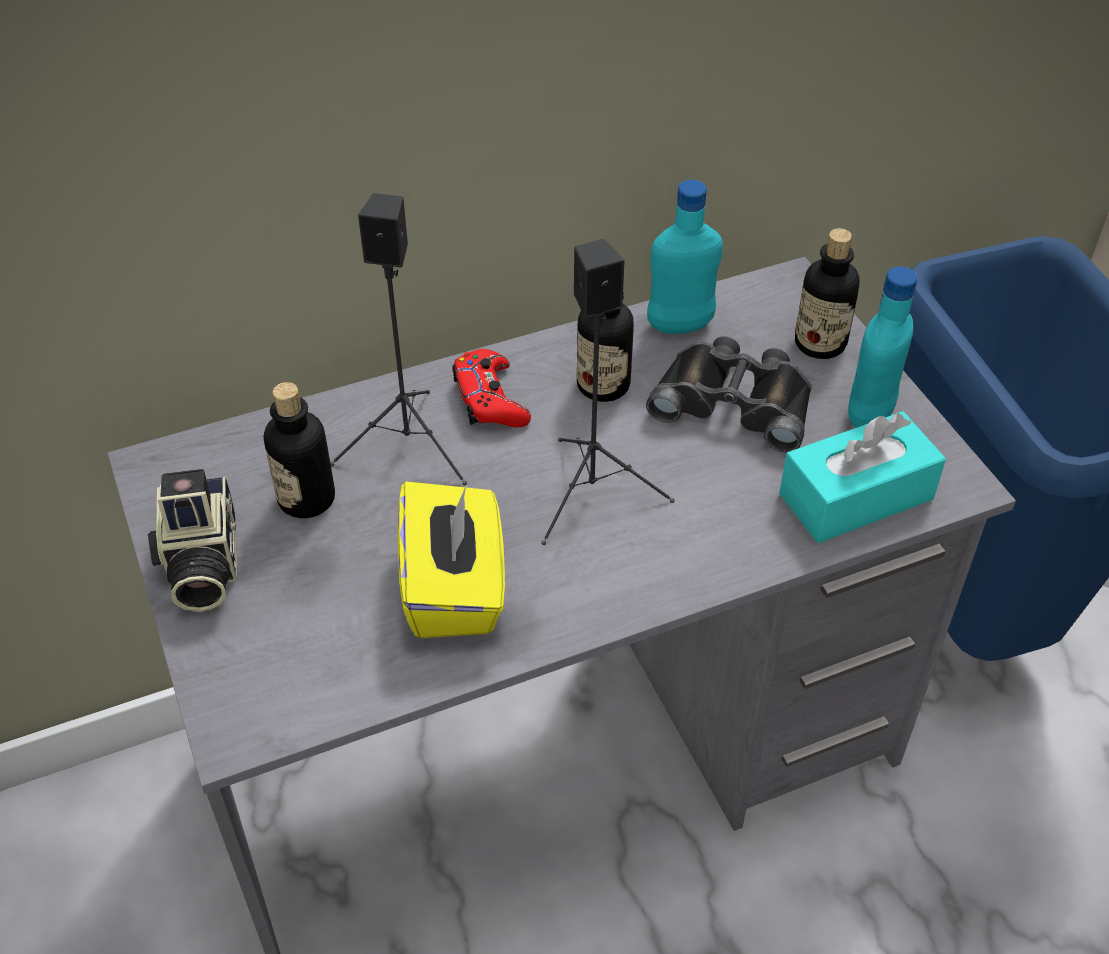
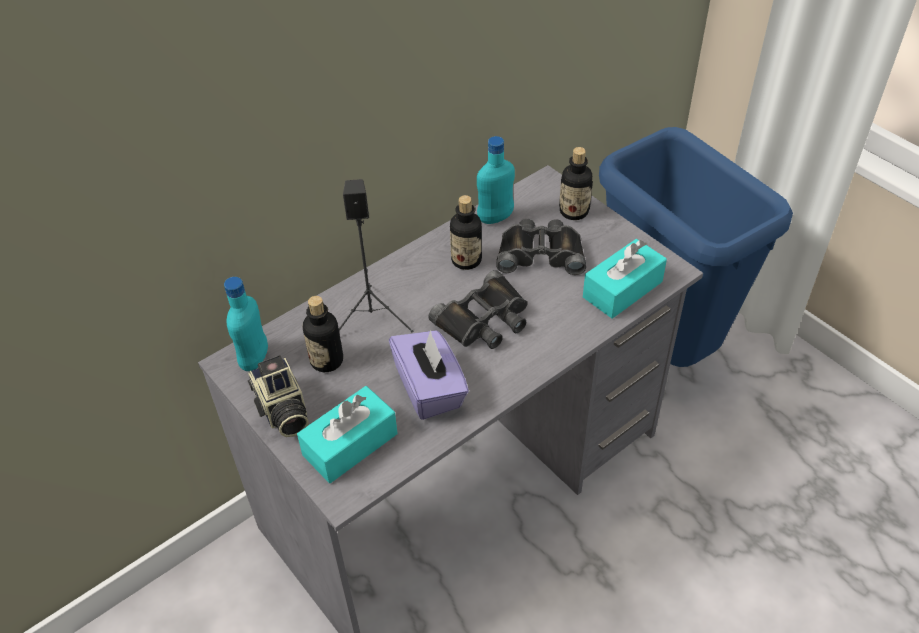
camera: 15 degrees left, 0 degrees up
(285, 649) = (350, 444): none -> turquoise tissue box
(455, 589) = (430, 389): yellow tissue box -> purple tissue box
(490, 399) = (407, 282): red game controller -> none
(594, 493) = (484, 320): black speaker -> black binoculars
(869, 414) = (613, 244): turquoise bottle -> turquoise bottle (255, 359)

